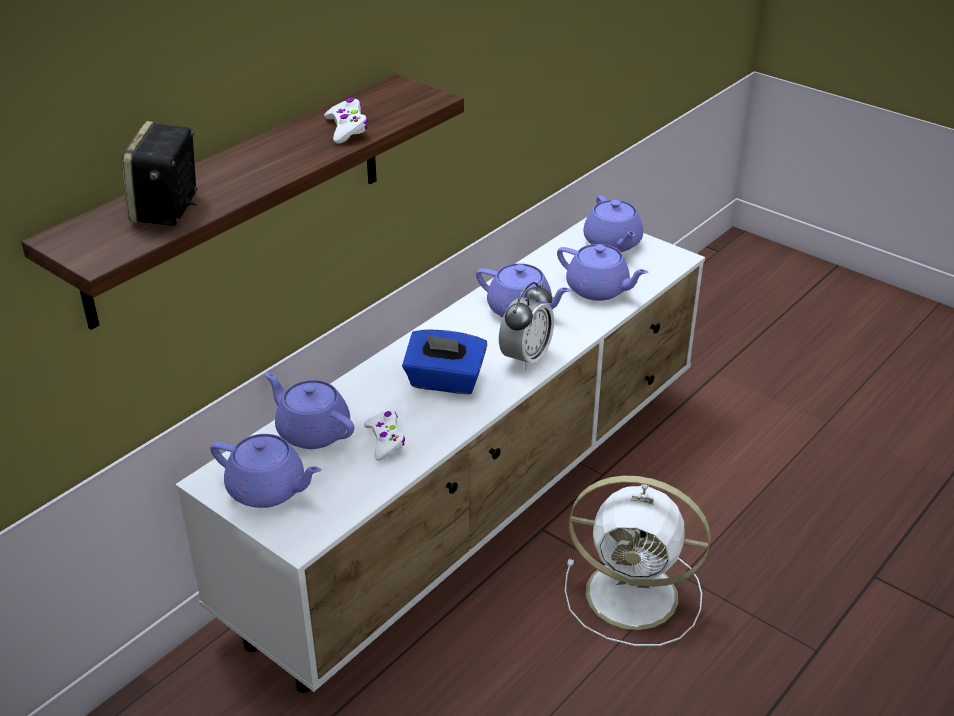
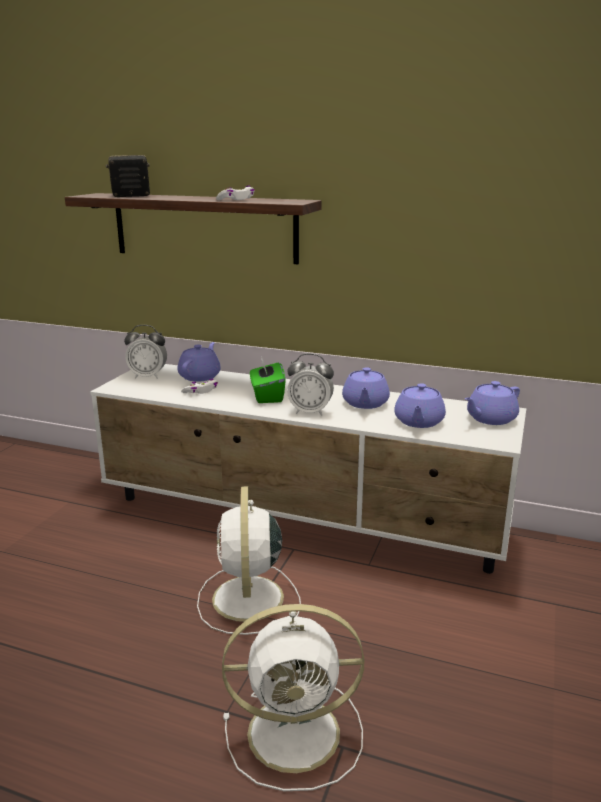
camera: 70 degrees right, 15 degrees down
(268, 490) = (148, 376): purple teapot -> alarm clock
(445, 381) = (267, 396): blue tissue box -> green tissue box
(853, 602) = (298, 732): none -> white fan

